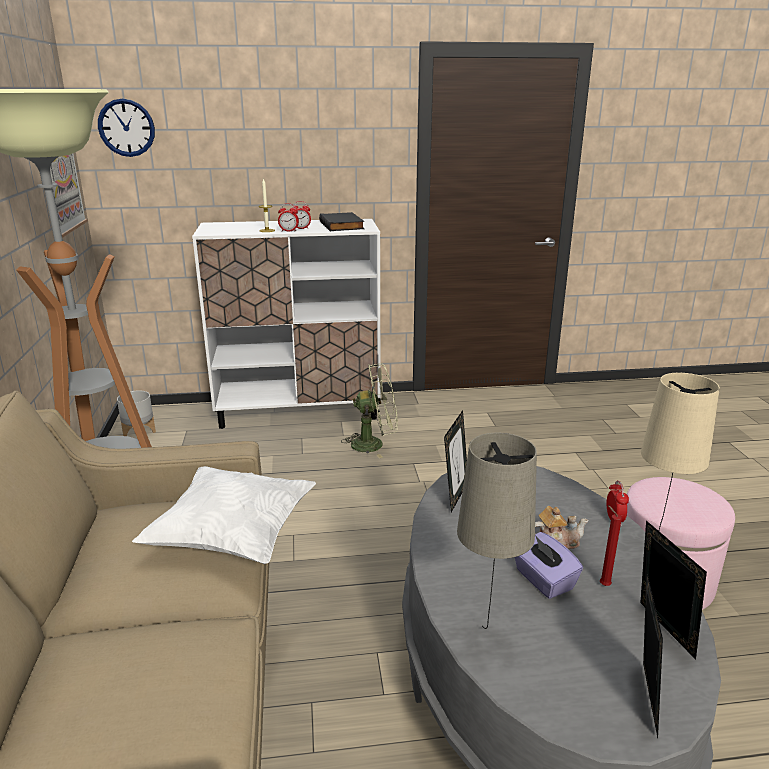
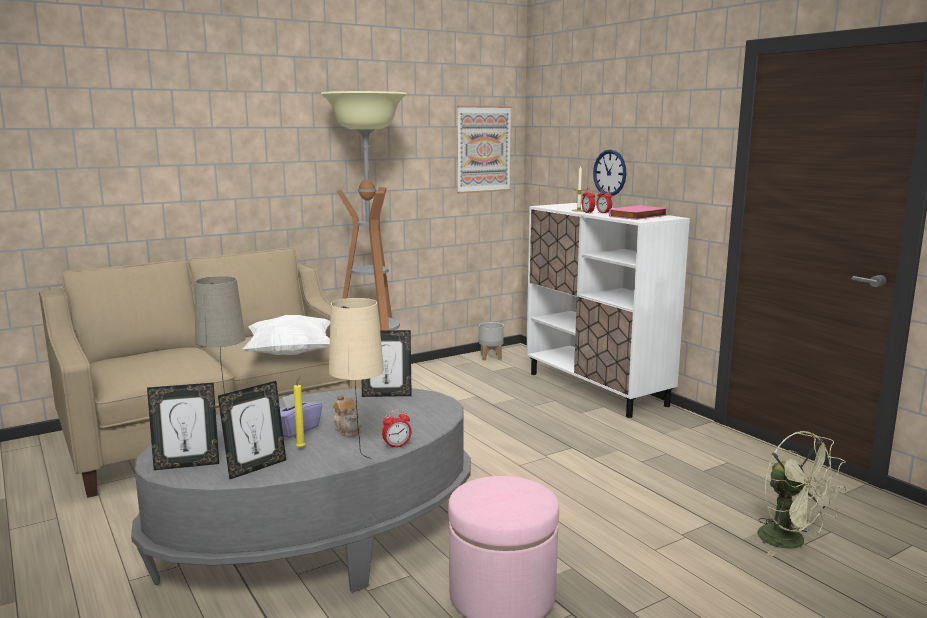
camera: 65 degrees right, 10 degrees down
(126, 128) = (548, 125): wall clock -> wall clock (610, 173)
(342, 225) = (639, 216): black book -> pink book
(374, 444) = (583, 426): green fan -> green fan (791, 542)
(603, 584) = (301, 447): red candle -> yellow candle

